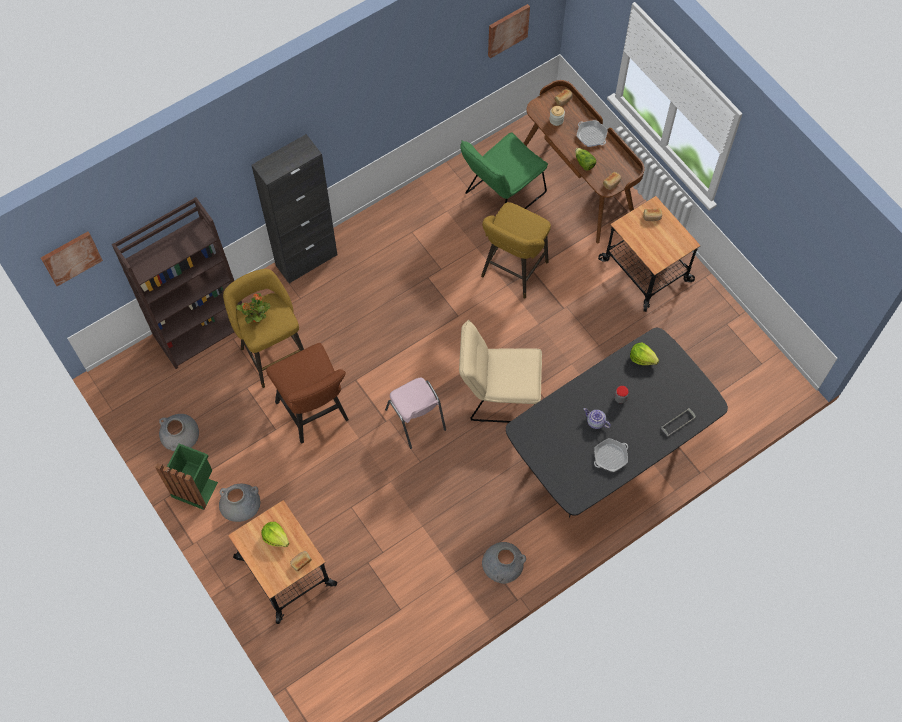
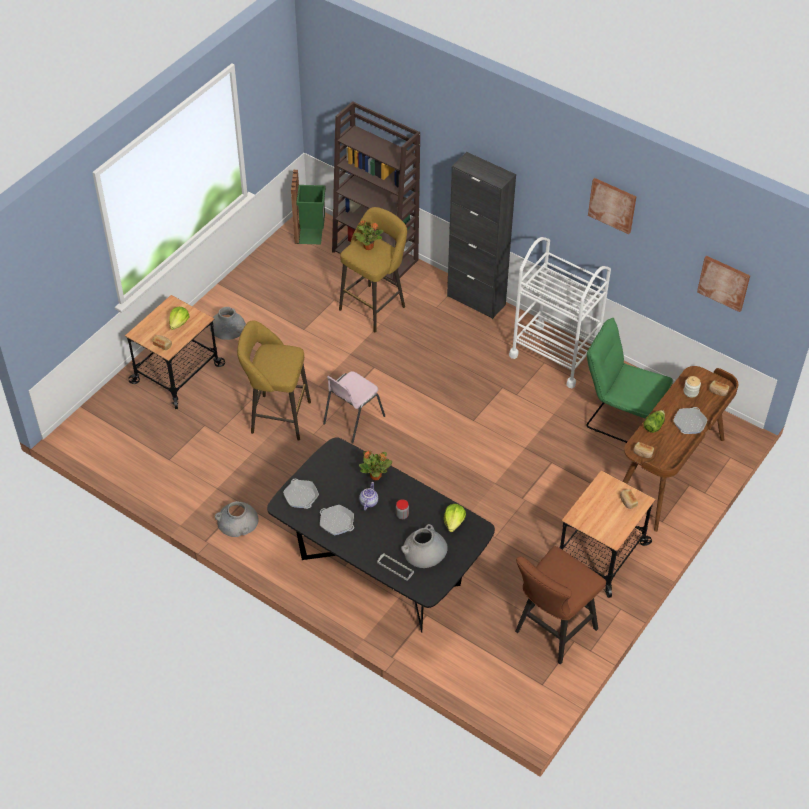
camera: 70 degrees right, 15 degrees down
(71, 257) = (325, 80): picture -> picture (612, 205)
(179, 433) = (274, 272): grey vase -> grey vase (424, 550)
(195, 487) = (231, 296): green trash can -> green trash can (310, 233)
(315, 414) = (328, 350): brown stool -> brown stool (551, 633)
(406, 220) = (555, 355): none -> white cart
(498, 395) = (405, 472): beige chair -> none
(512, 272) = (541, 448): yellow stool -> yellow stool (277, 416)
(566, 406) = (376, 476): none -> potted plant
(568, 479) = (301, 496): none -> frying pan

